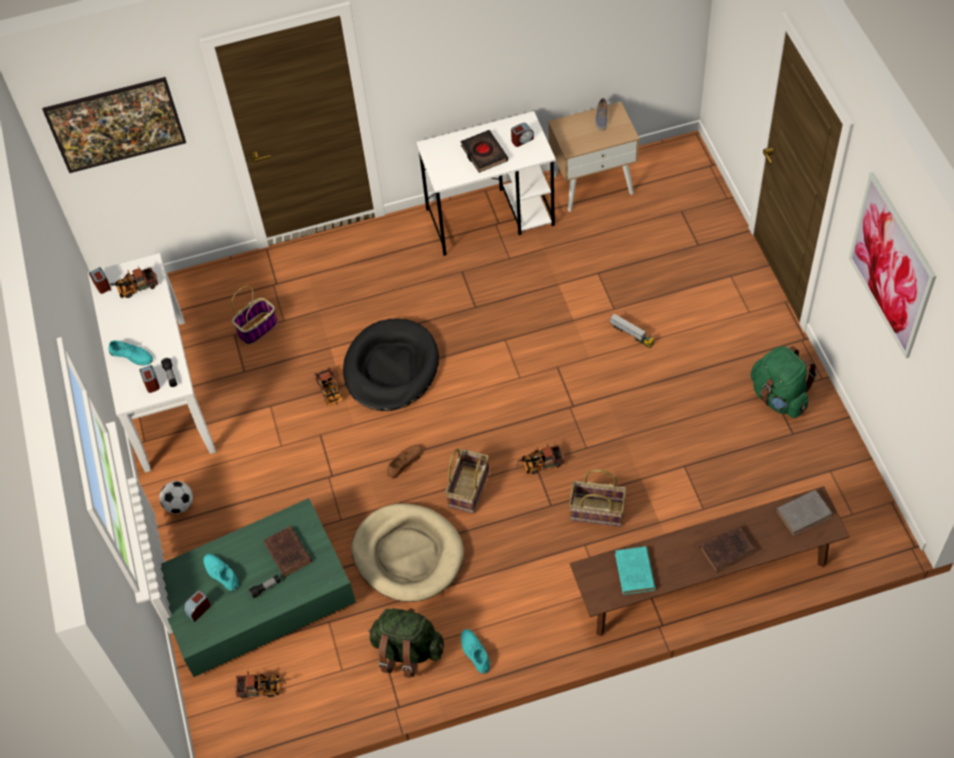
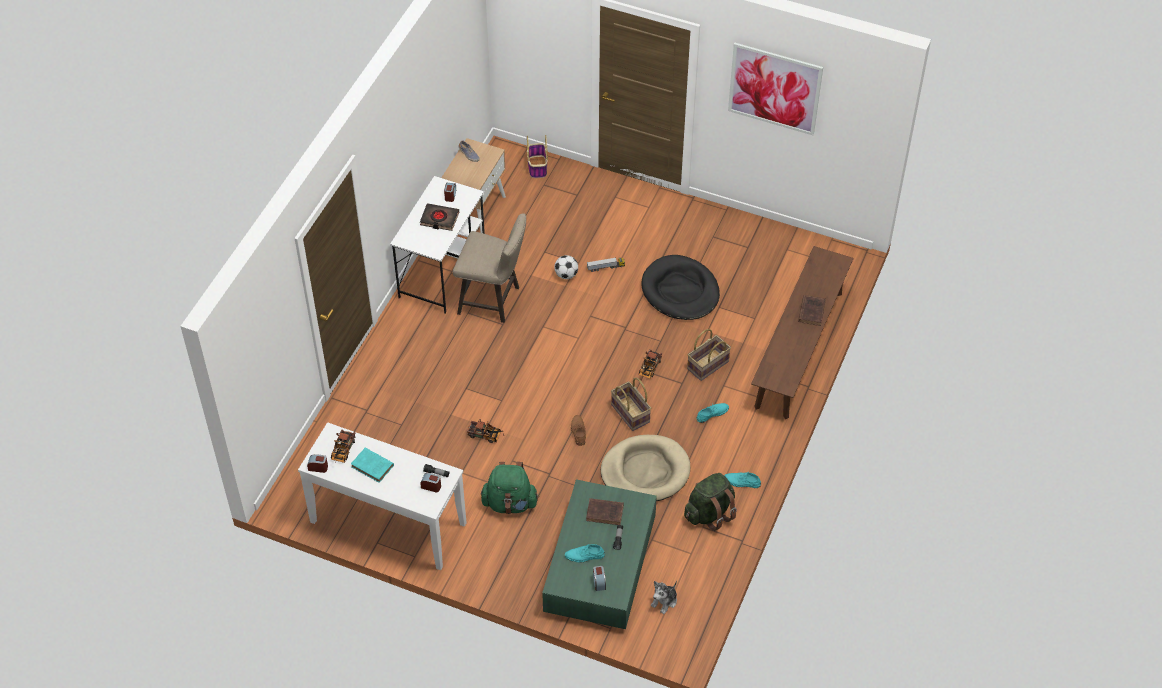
camera: 55 degrees left, 5 degrees down
(122, 140) = (266, 355): picture -> none
(131, 355) = (397, 484): turquoise shoe -> turquoise shoe (712, 413)
(180, 505) = (486, 566): football -> football (566, 274)
(257, 328) = (391, 441): basket -> basket (537, 167)
(262, 688) = (664, 601): toy truck -> plush toy
(391, 368) = (501, 394): black dog bed -> black dog bed (680, 291)
(496, 279) = (493, 301): none -> beige stool
(635, 573) = (786, 359): turquoise book -> turquoise book (373, 467)
(779, 397) = (718, 236): green backpack -> green backpack (510, 503)
(804, 513) = (822, 265): grey book -> none

